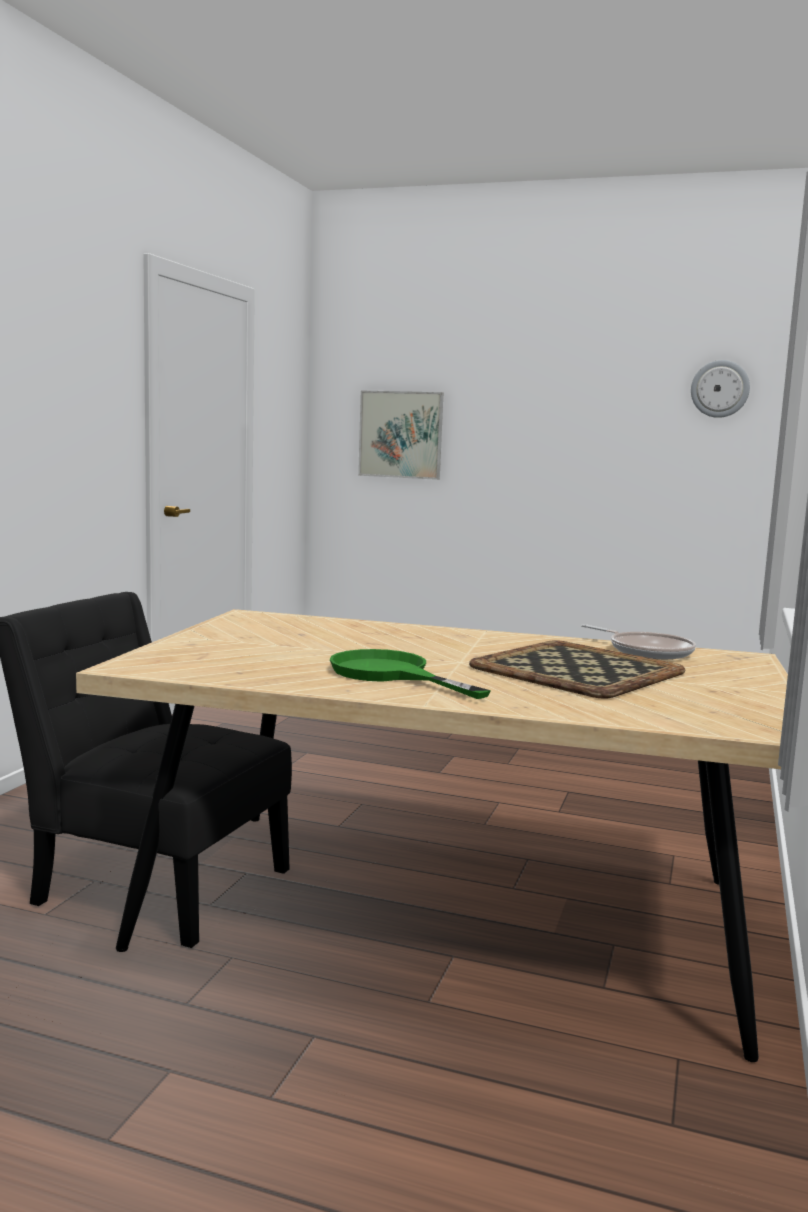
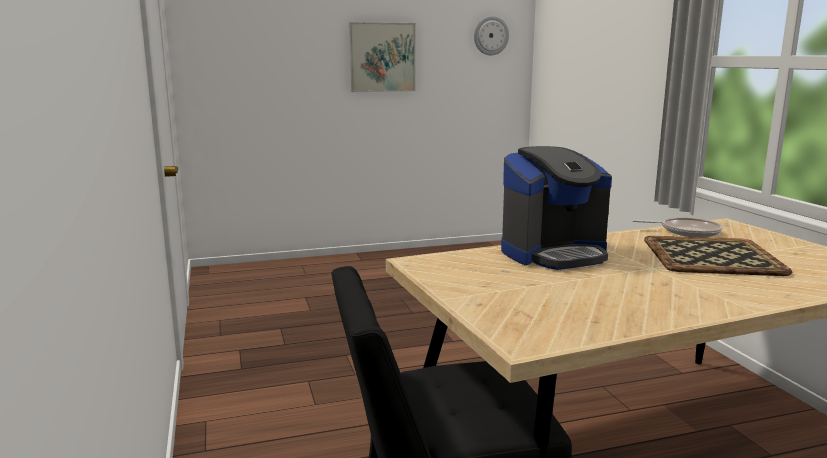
camera: 35 degrees left, 5 degrees up
(391, 674) = (662, 291): green frying pan -> none
(400, 434) = (261, 77): picture -> picture (382, 57)
(400, 635) = (554, 254): none -> coffee machine

